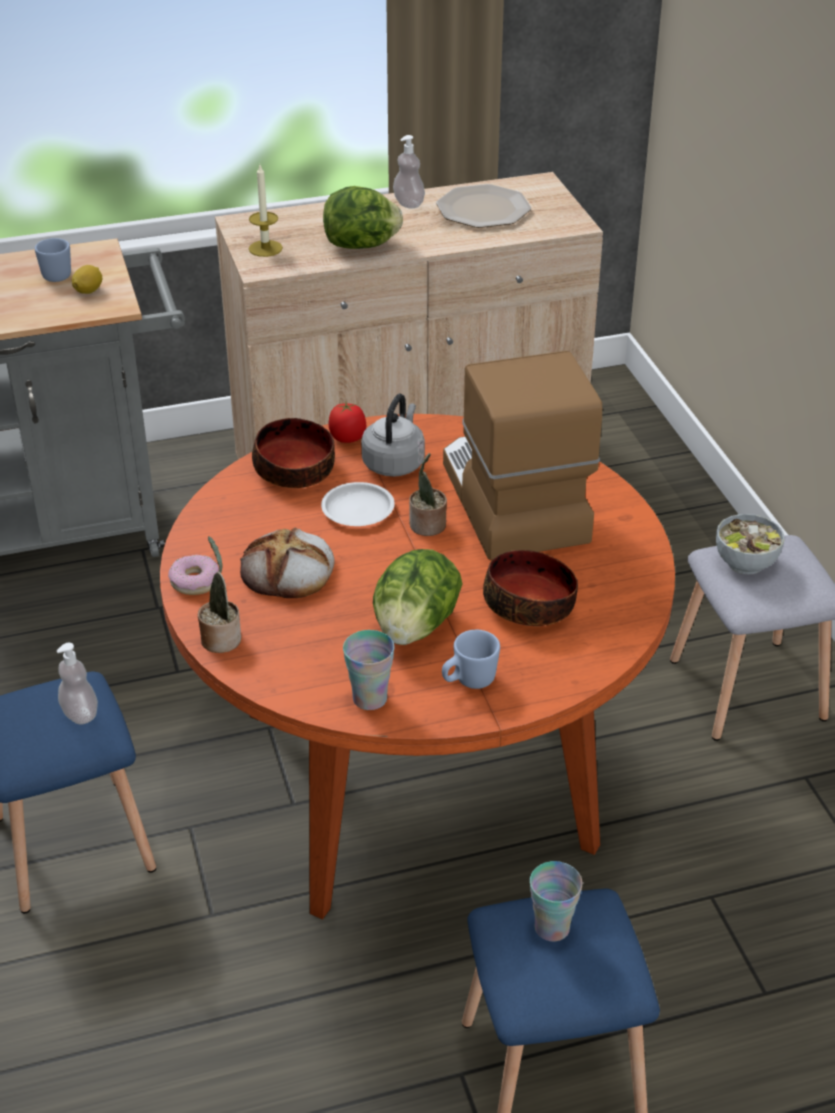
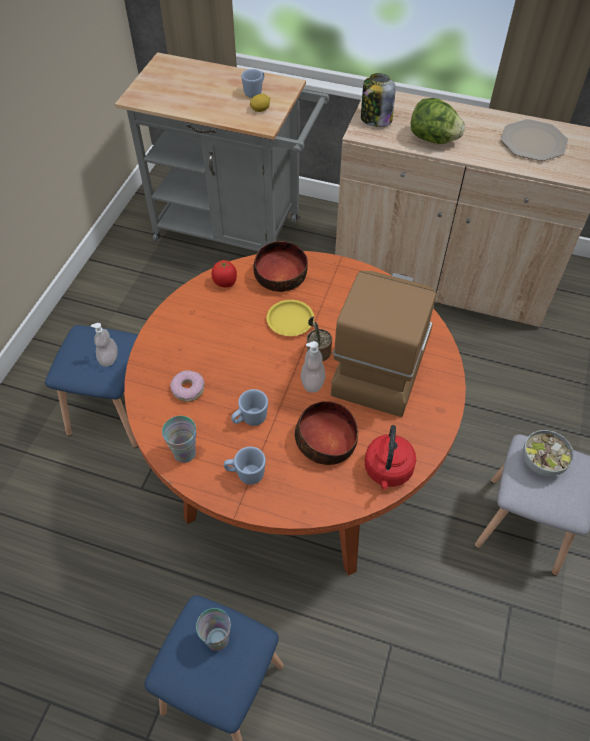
camera: 35 degrees right, 15 degrees up
(195, 581) = (167, 323): donut -> donut (188, 389)
(221, 637) = (148, 367): potted plant -> none
(265, 248) = (375, 119): candle -> jar
(288, 571) = (218, 343): bread -> none
(348, 438) = (327, 268): tomato -> tomato (225, 282)
(357, 509) = (290, 320): white plate -> yellow plate
(394, 462) = (338, 298): grey kettle -> none
(408, 203) = (489, 119): soap dispenser -> soap dispenser (312, 382)
(415, 627) = (250, 419): lettuce -> blue mug
(627, 599) = (387, 471): none -> red kettle

